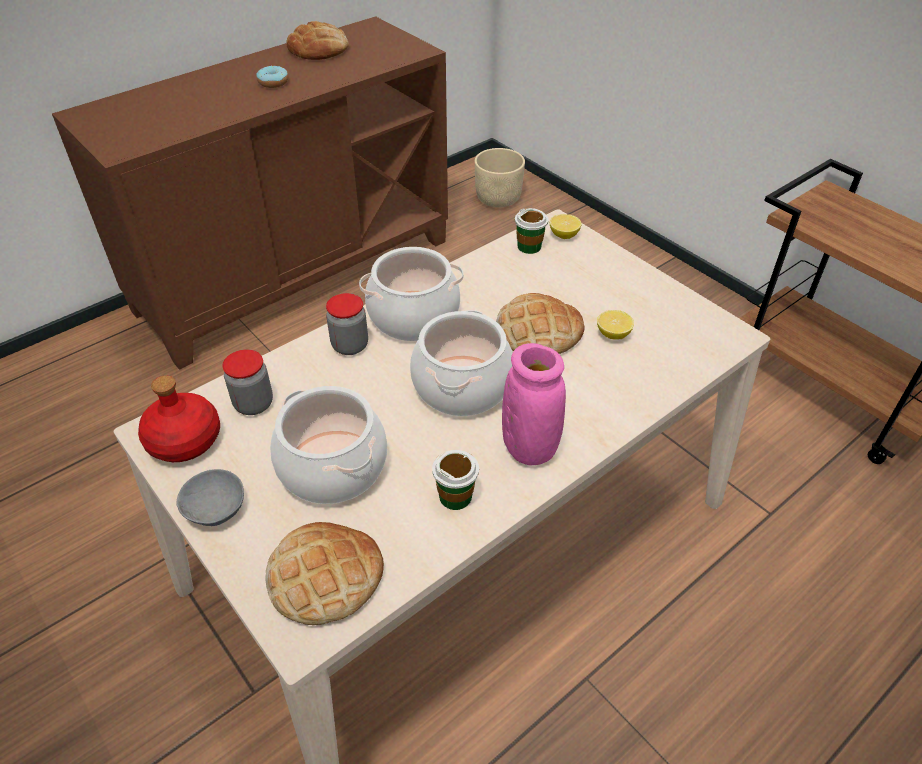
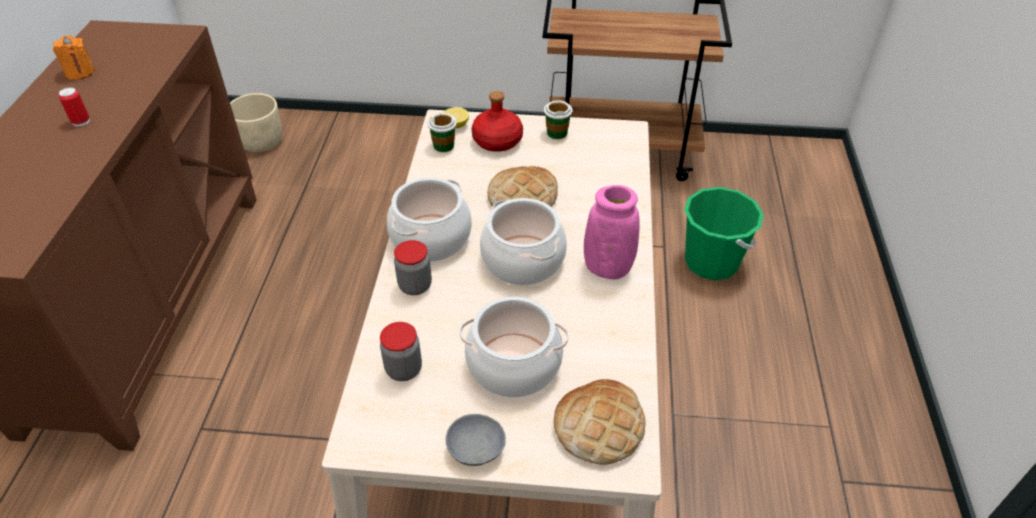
camera: 45 degrees left, 0 degrees up
(185, 439) = (389, 427): red bottle -> red bottle (497, 140)
(273, 83) = (81, 121): donut -> can
(318, 49) = (80, 72): bread -> orange candle
(455, 496) = (606, 324): cup -> cup (557, 133)
(613, 334) = (566, 171): lemon -> none
(810, 568) = (711, 262): none -> green bucket

